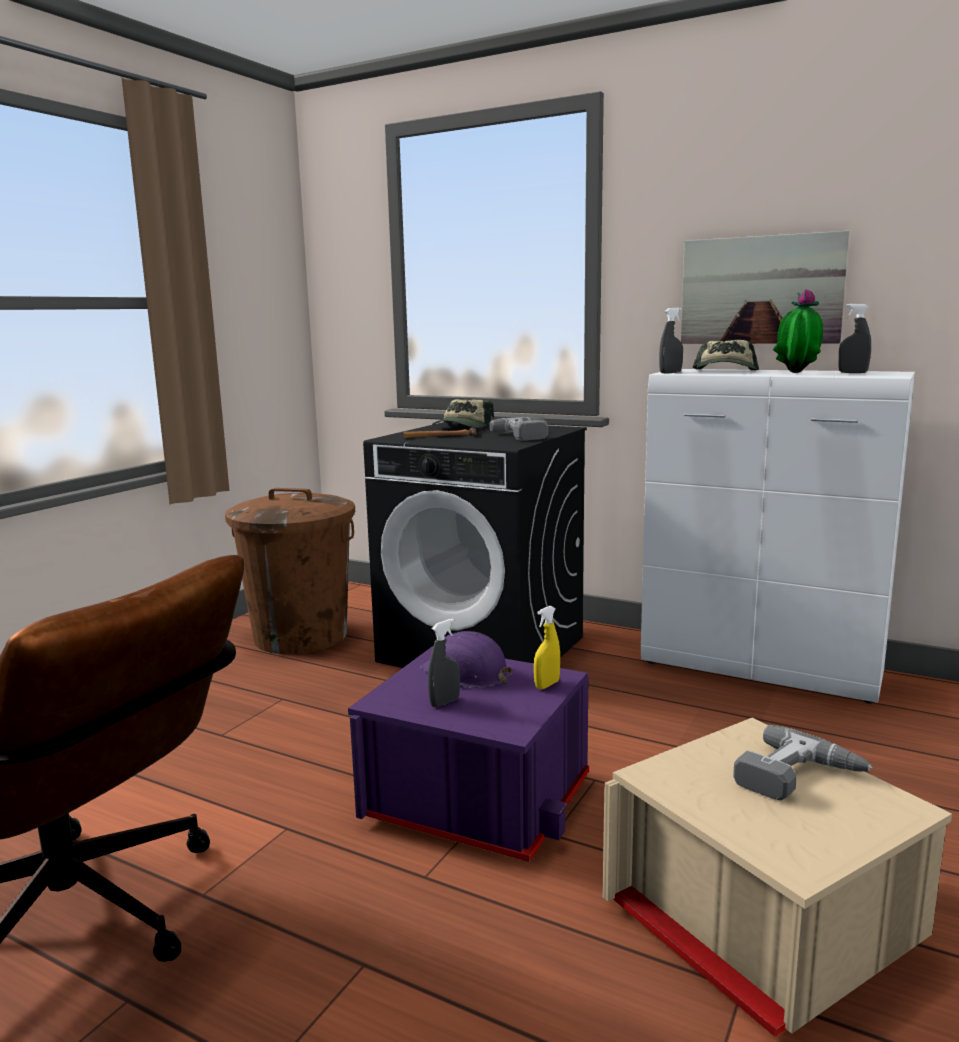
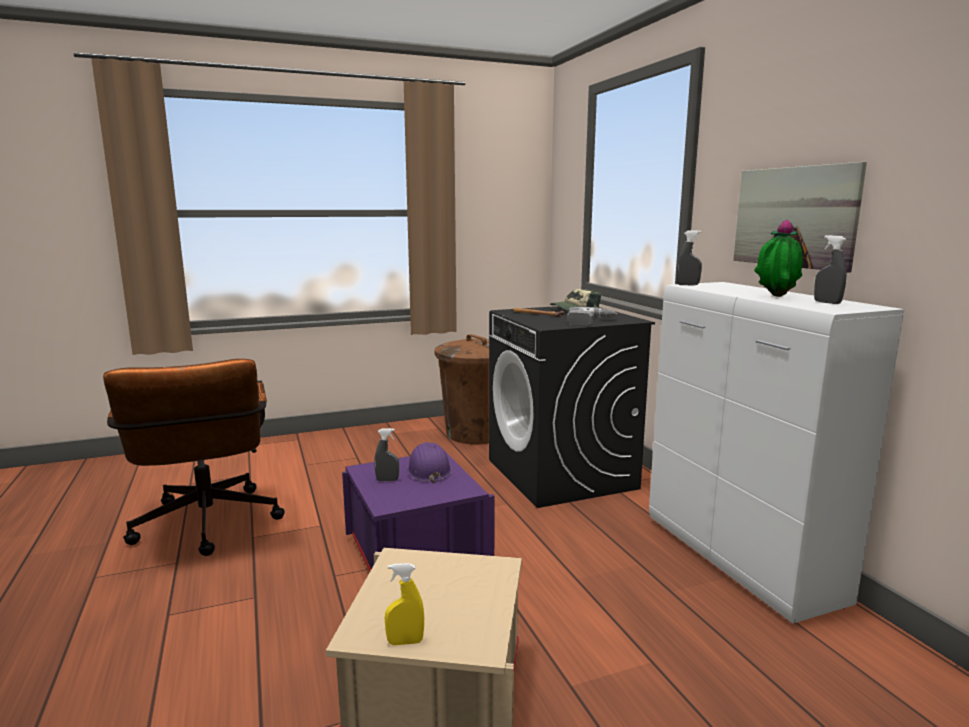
camera: 40 degrees right, 0 degrees up
(547, 685) = (452, 492): yellow spray bottle -> yellow spray bottle (405, 642)
(726, 371) = (735, 289): cap -> none
(799, 779) = (463, 600): power drill -> none

